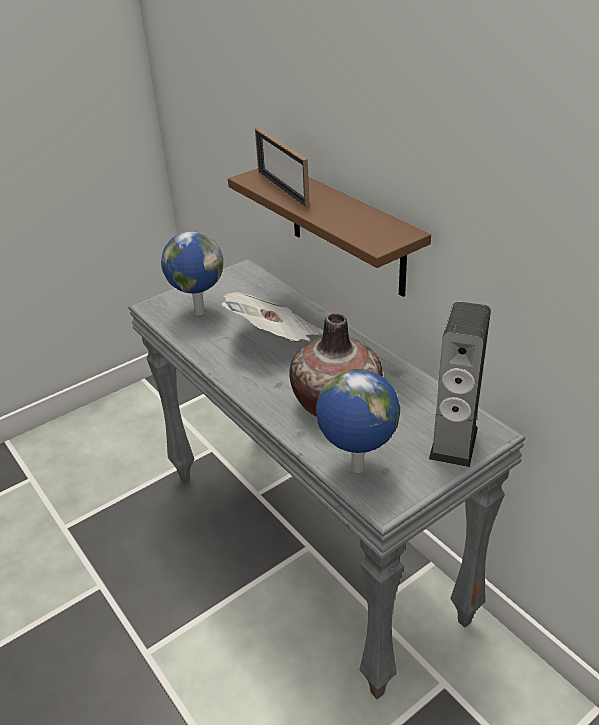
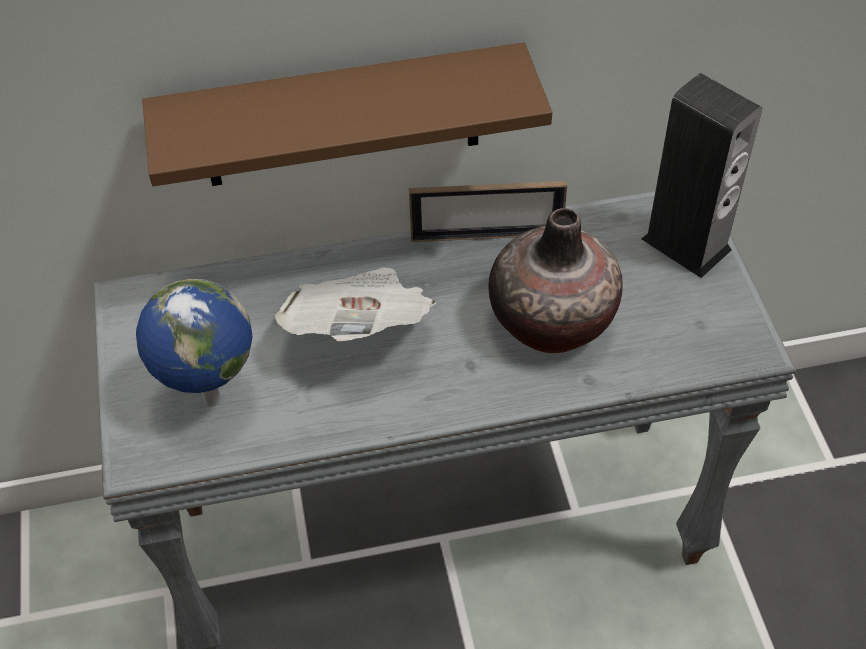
camera: 65 degrees left, 15 degrees up
(282, 189) = (261, 126): picture frame -> picture frame (486, 236)
(357, 469) = (685, 349): globe -> none

